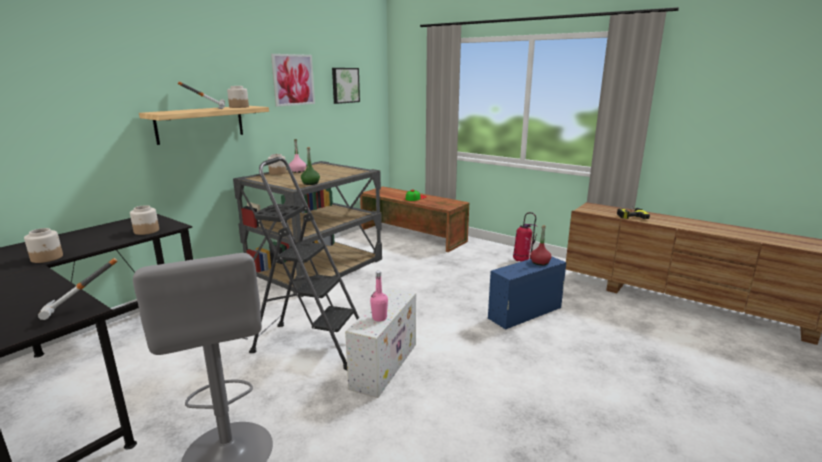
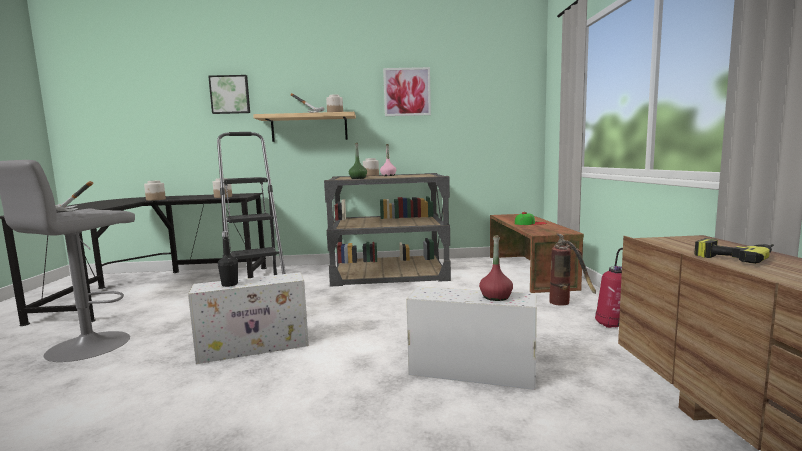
camera: 50 degrees right, 10 degrees down
(345, 85) = (475, 97): picture -> picture (230, 94)
(379, 318) = (229, 284): pink bottle -> black bottle
(479, 253) = (567, 303): none -> fire extinguisher
(524, 313) = (469, 372): blue storage box -> white storage box

